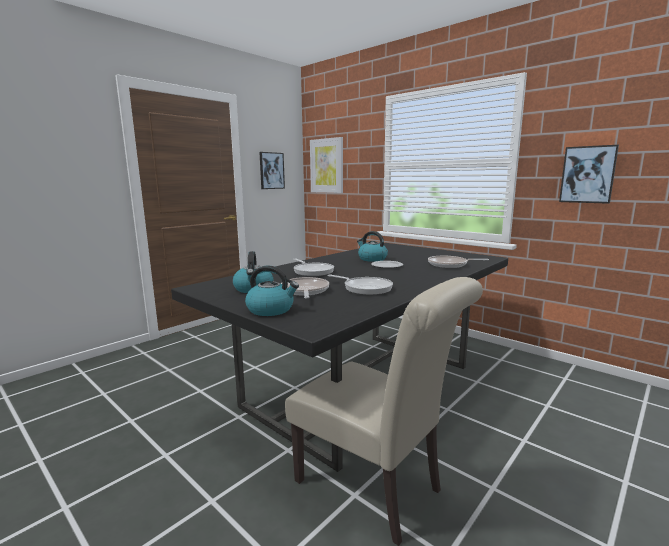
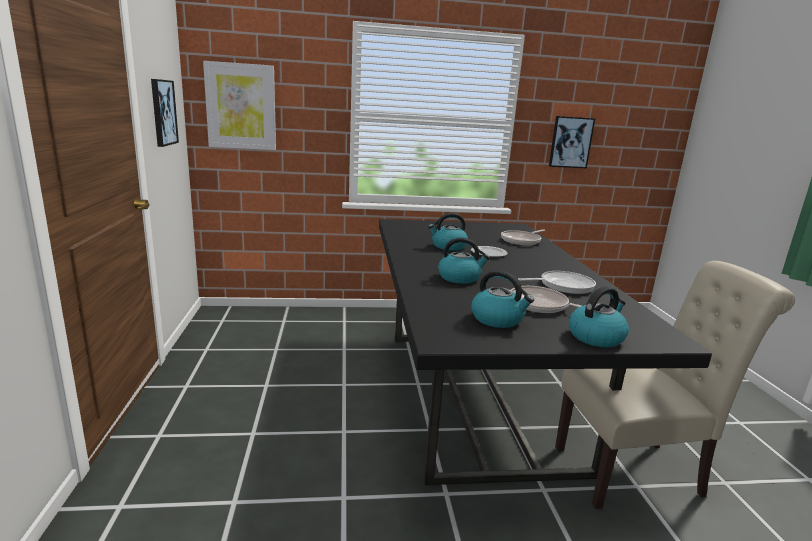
camera: 50 degrees left, 5 degrees up
(312, 271) = (460, 278): frying pan -> kettle

